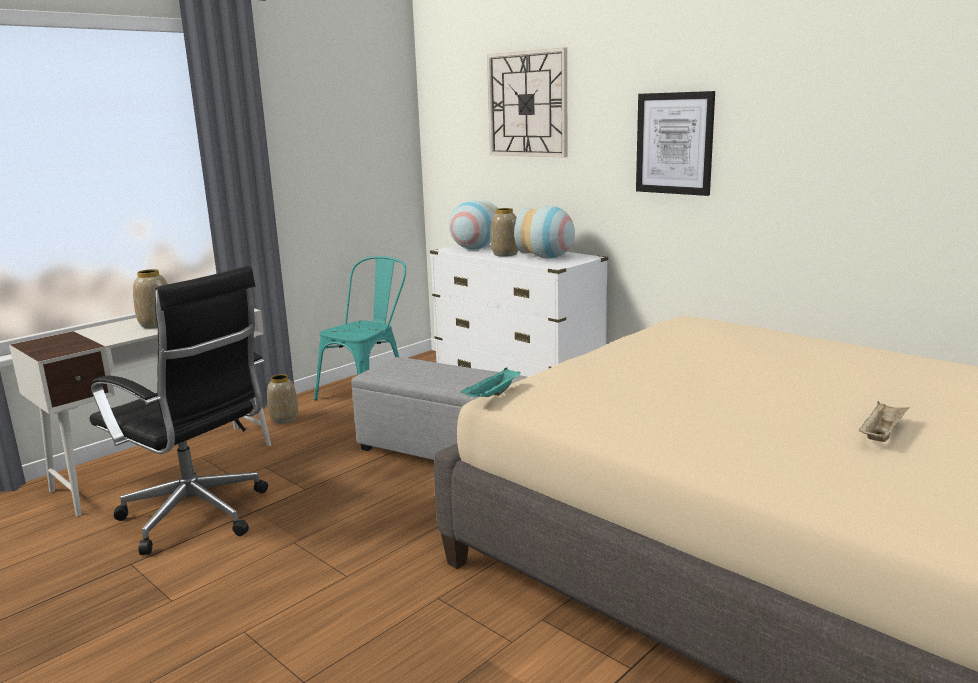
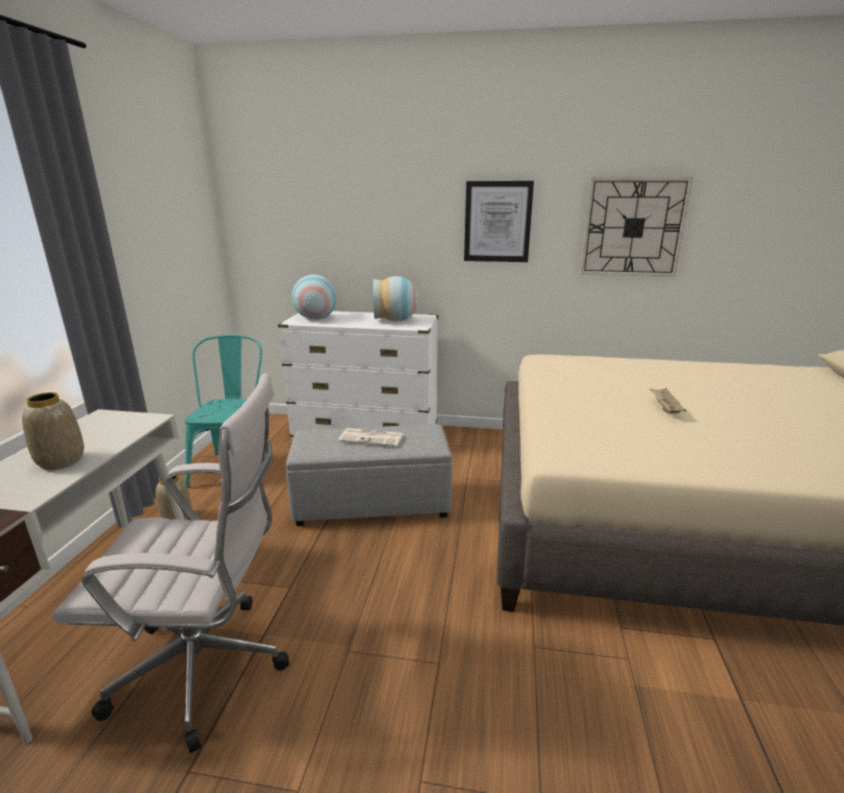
camera: 35 degrees left, 5 degrees up
(199, 517) = (209, 668): black office chair -> white office chair
(444, 374) = (372, 438): none -> newspaper
(492, 396) = (552, 457): turquoise tray -> none
(505, 254) = (354, 321): vase -> none
(527, 104) = (350, 187): wall clock -> wall clock (633, 227)
(881, 434) = (802, 422): beige tray -> beige tray (664, 408)

